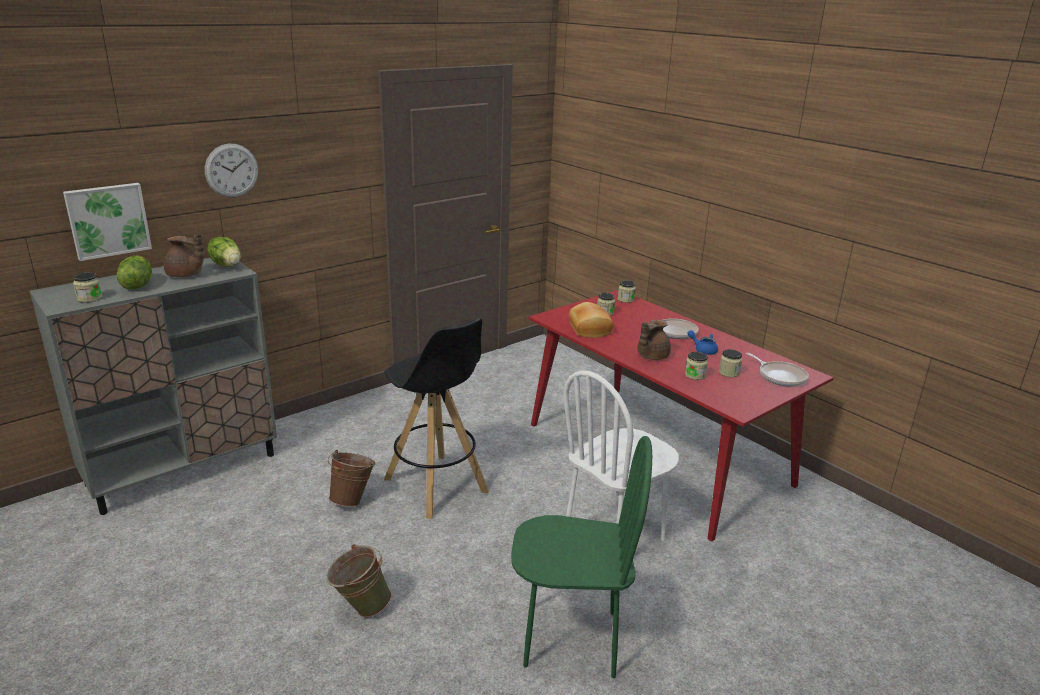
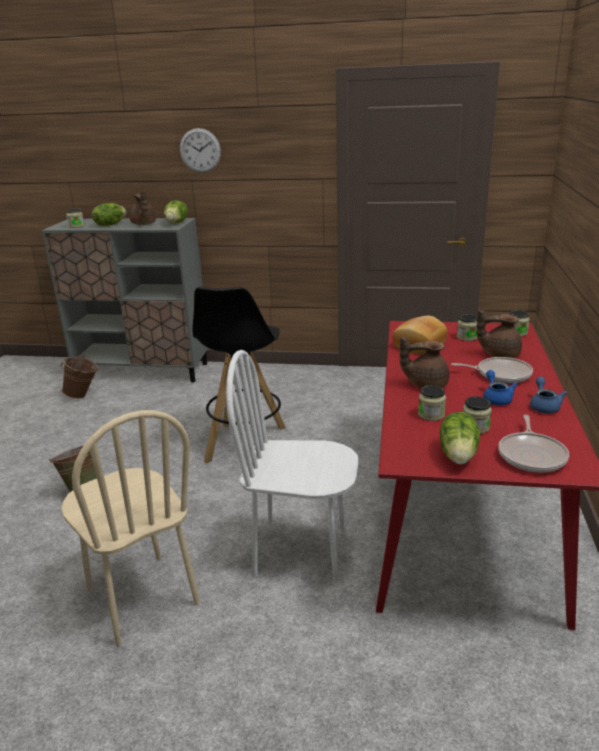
camera: 50 degrees right, 0 degrees up
(108, 220) = (115, 178): picture -> none
(353, 499) = (187, 428): brown bucket -> brown bucket (83, 395)
(571, 639) = (141, 597): green chair -> beige chair
(646, 319) = (499, 354): none -> brown teapot
(731, 345) = (544, 406): none -> blue teapot
(754, 392) = (459, 455): none -> lettuce

